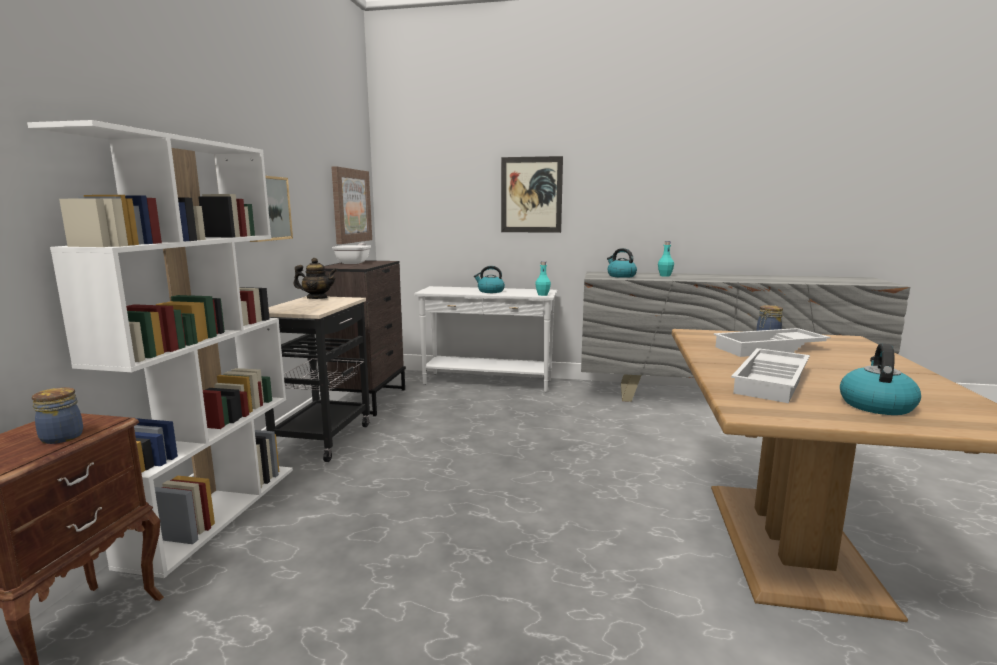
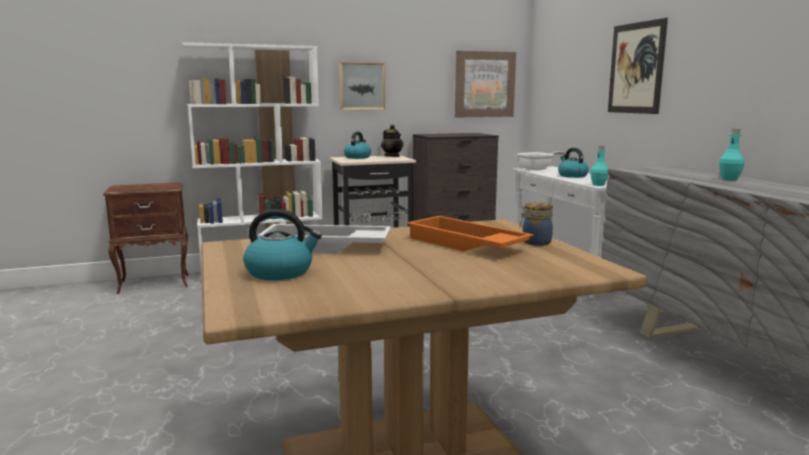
camera: 60 degrees right, 0 degrees up
(63, 437) = (150, 187): jar -> none
(354, 262) = (460, 134): frying pan -> frying pan (538, 169)
(621, 276) = (670, 172): kettle -> kettle (357, 157)
(769, 349) = (464, 244): white tray -> orange tray

